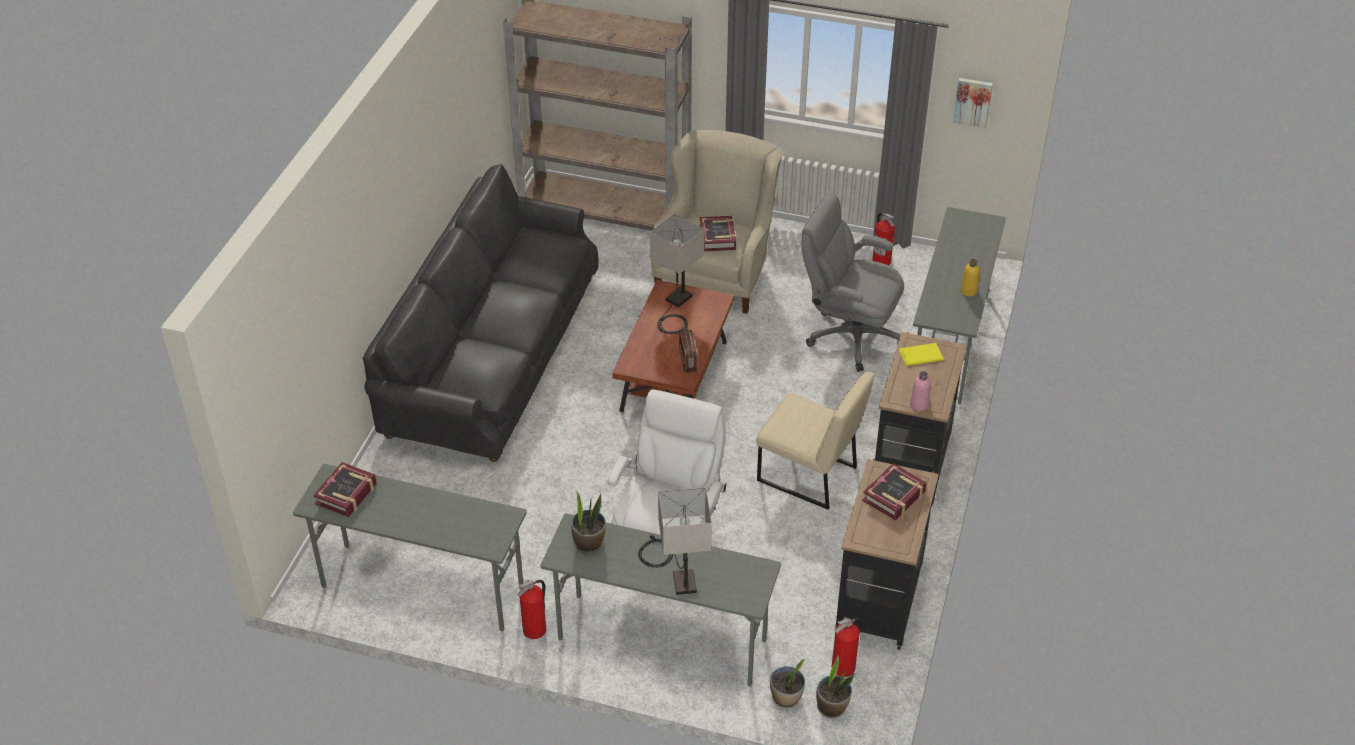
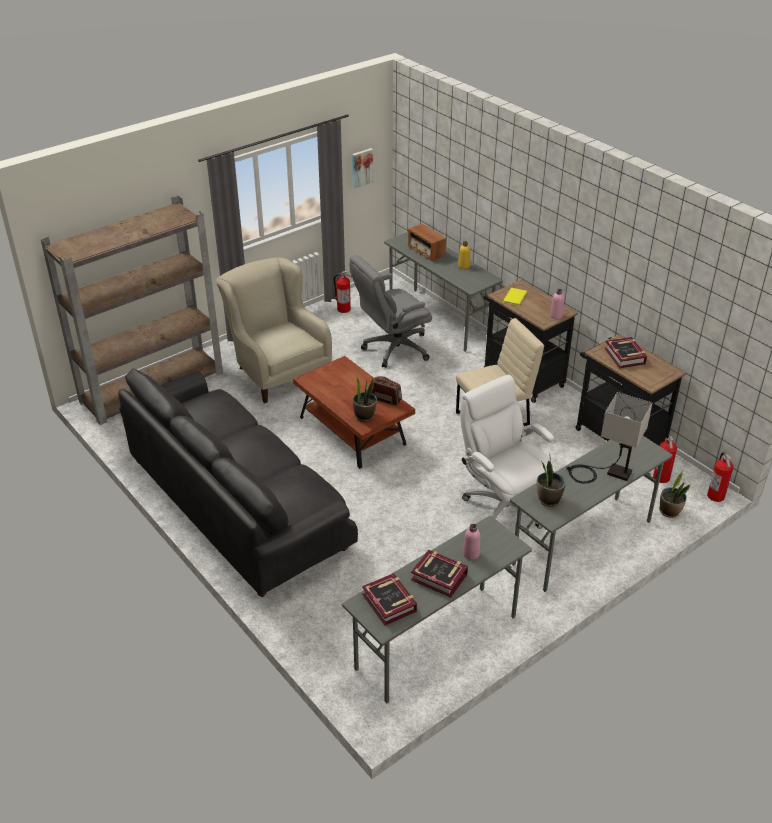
camera: 55 degrees left, 5 degrees down
(456, 520) = (471, 554): none -> pink bottle
(535, 630) = (526, 600): fire extinguisher -> fire extinguisher (716, 496)
(675, 309) = (331, 383): table lamp -> none
(718, 237) = (288, 336): book -> book (439, 577)
(832, 707) = (689, 496): potted plant -> potted plant (364, 416)
(964, 248) = (426, 251): none -> radio

